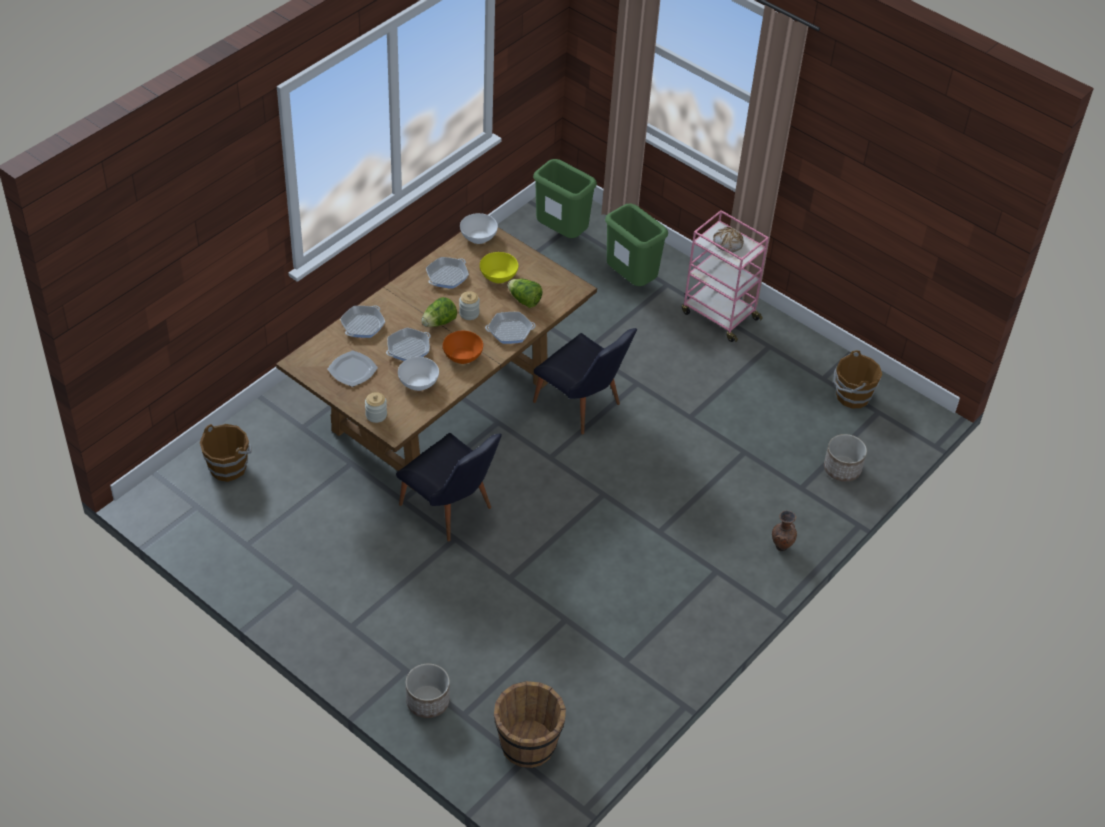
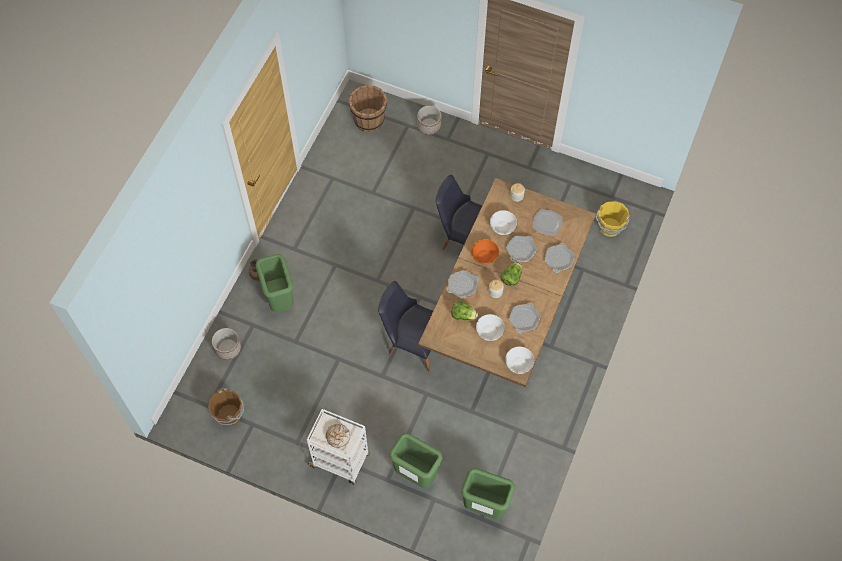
camera: 165 degrees right, 15 degrees up
(229, 467) = (610, 227): brown bucket -> yellow bucket
(498, 275) = (489, 332): yellow bowl -> white bowl
(719, 315) = (340, 460): pink cart -> white cart
(755, 508) = (279, 300): none -> green trash can

